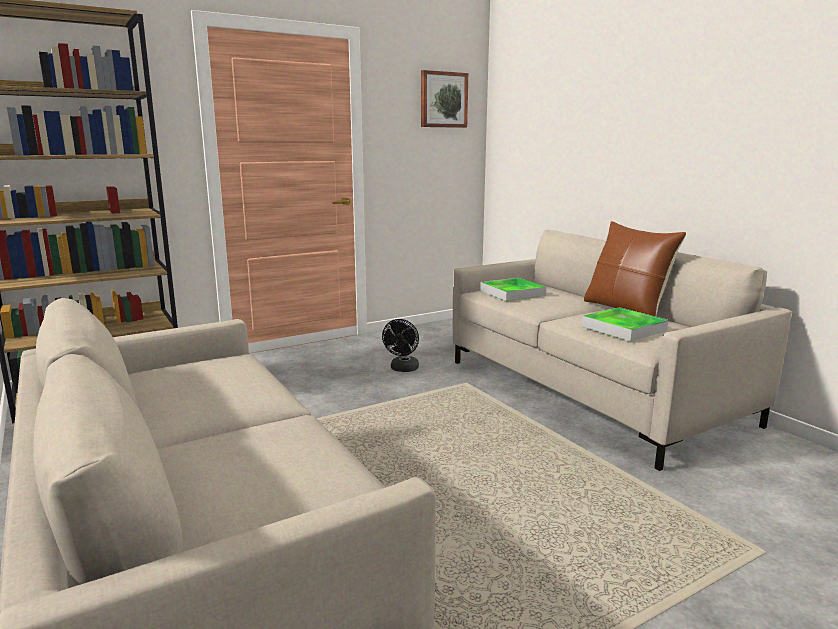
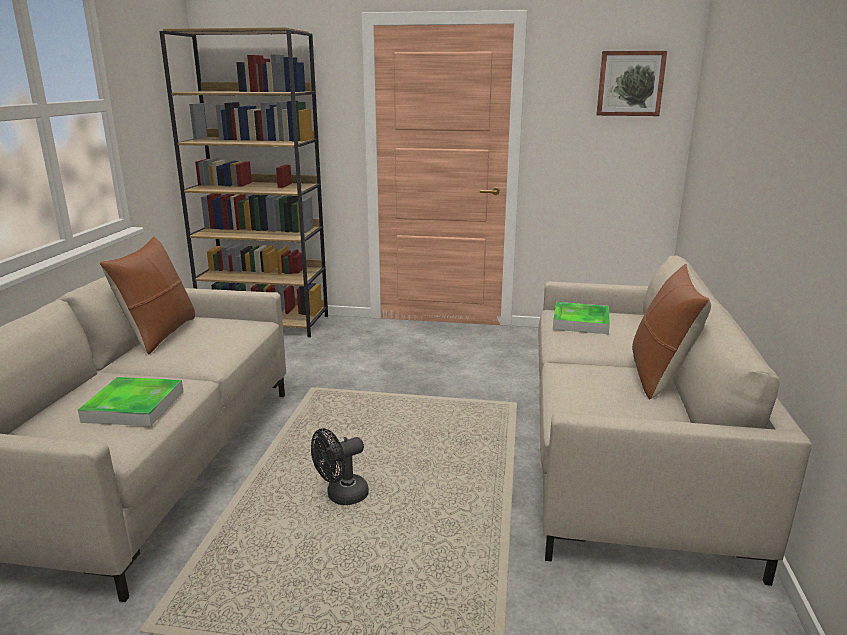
camera: 40 degrees right, 5 degrees up
(140, 395) = (159, 334): none -> brown pillow
(403, 369) = (484, 371): black fan -> black fan (341, 496)
(624, 328) = (595, 395): tray -> tray (134, 406)

